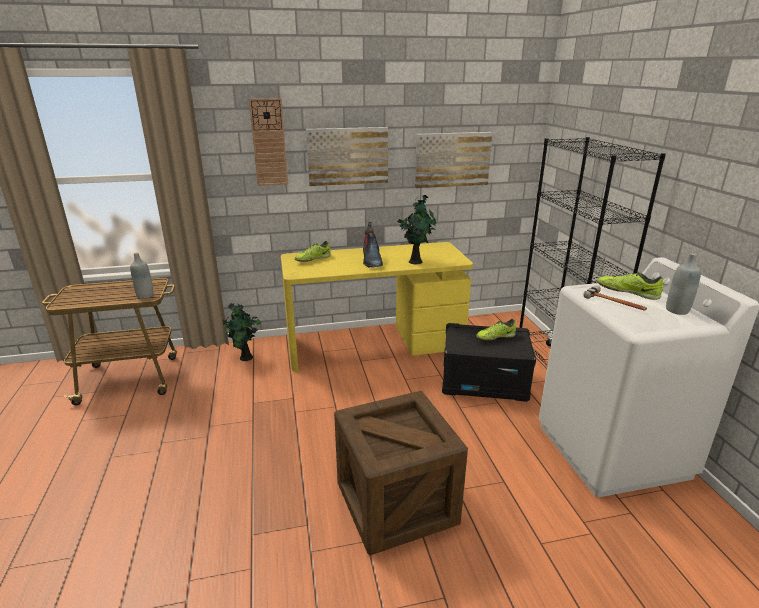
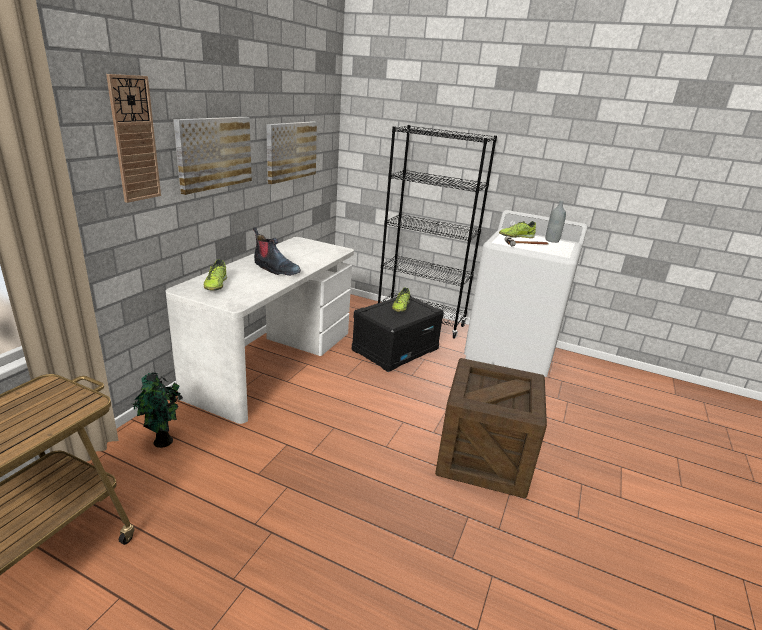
camera: 55 degrees left, 0 degrees up
(145, 296) = (78, 405): grey bottle -> none
(375, 344) = (273, 362): yellow desk -> white desk
(416, 261) = (311, 259): potted plant -> none

